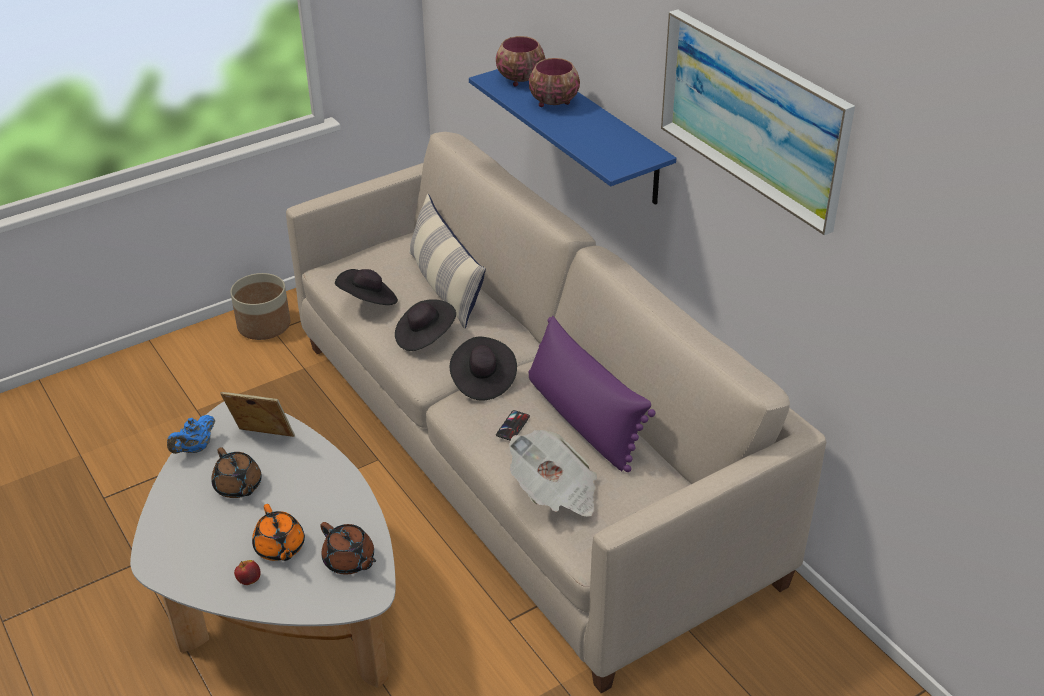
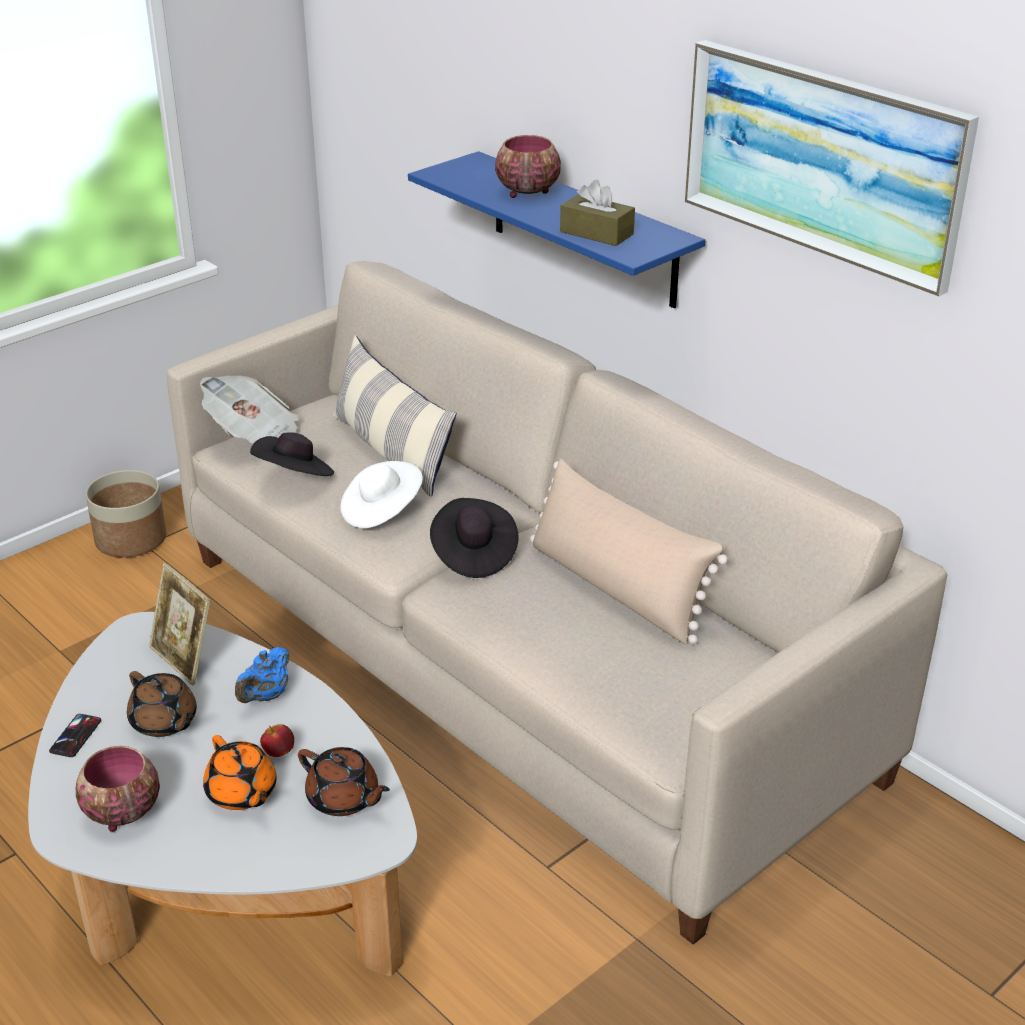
camera: 10 degrees left, 5 degrees down
(195, 449) = (92, 681): blue teapot -> blue teapot (266, 696)
(249, 580) = (208, 840): apple -> apple (278, 752)
(262, 439) = (184, 660): picture frame -> picture frame turned 135 degrees counterclockwise
(424, 337) = (381, 511): black hat -> white hat
(513, 426) = (528, 604): phone -> phone (76, 736)
(519, 79) = (473, 171): bowl -> bowl (120, 812)
(555, 492) = (606, 678): newspaper -> newspaper (254, 435)
(583, 420) = (616, 589): purple pillow -> beige pillow
(593, 145) = (596, 233): none -> brown tissue box

